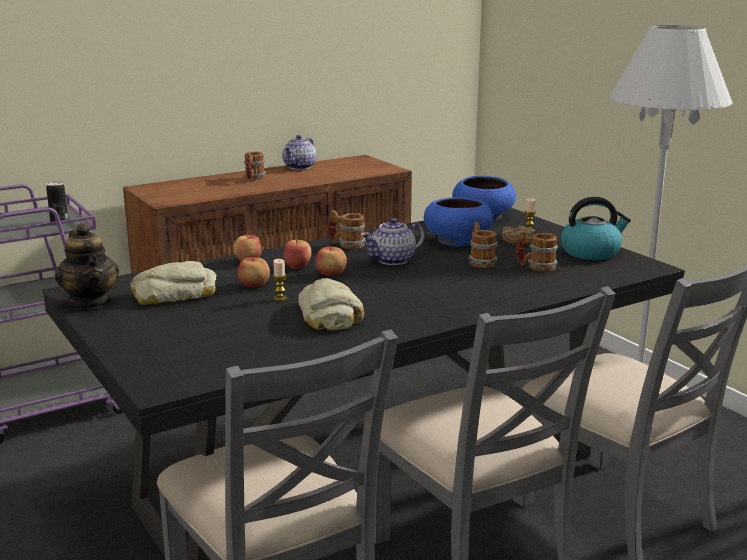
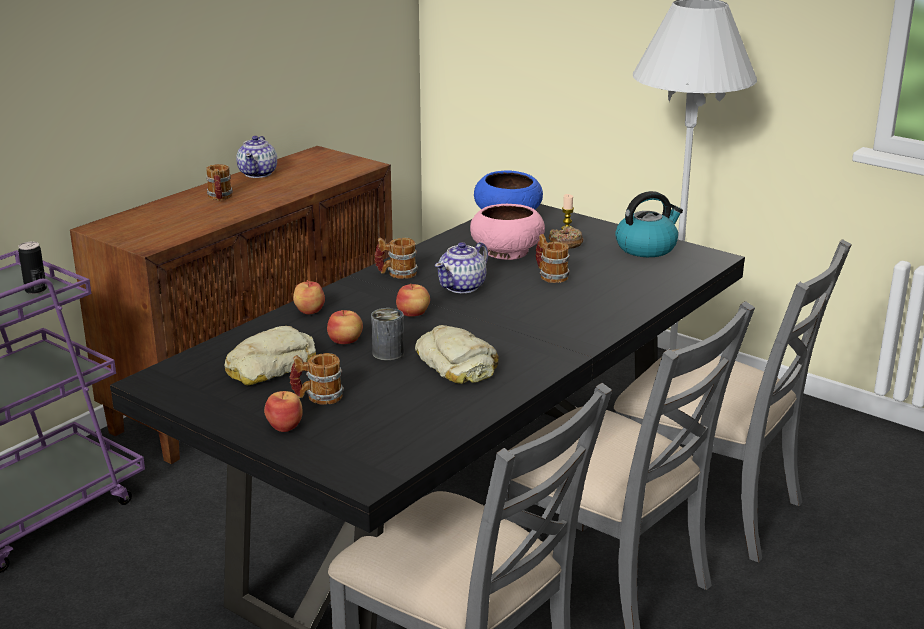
camera: 20 degrees left, 5 degrees up
(91, 302) = (186, 392): teapot -> none
(280, 298) = (388, 353): candle -> can
(298, 266) = (369, 309): apple -> apple (285, 425)
(456, 241) = (506, 252): blue bowl -> pink bowl
(536, 267) = (608, 273): mug -> mug (317, 397)

